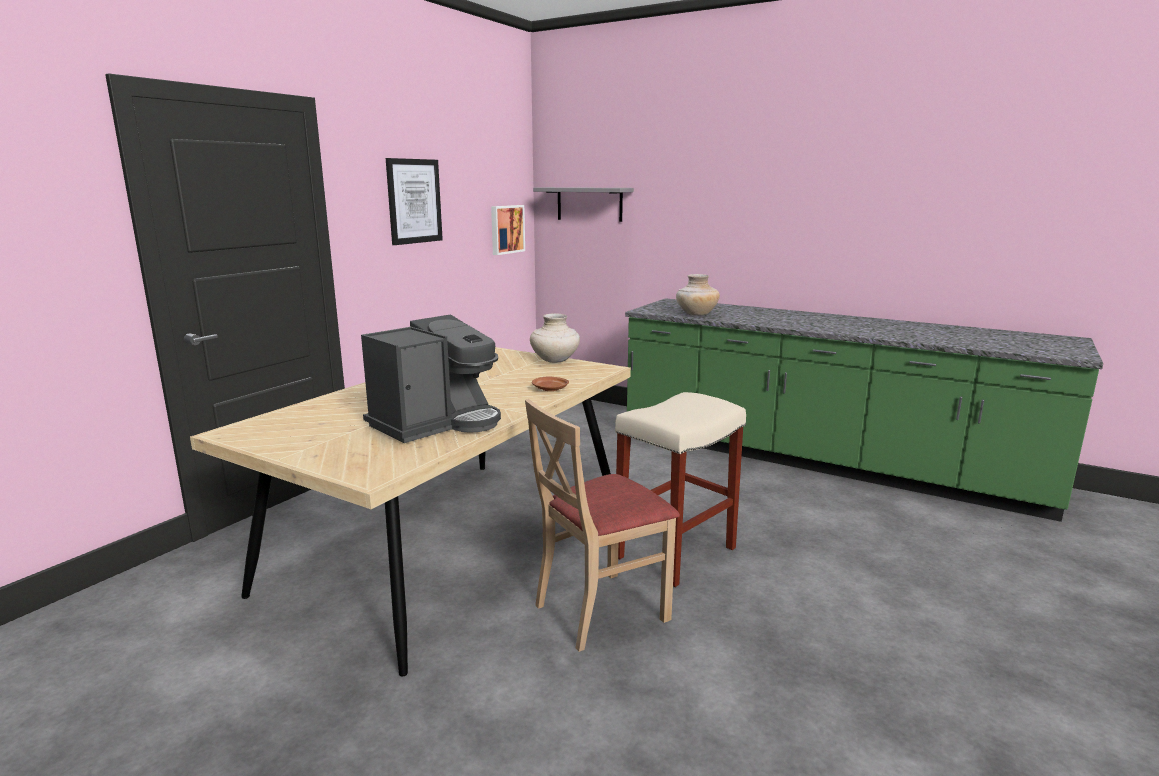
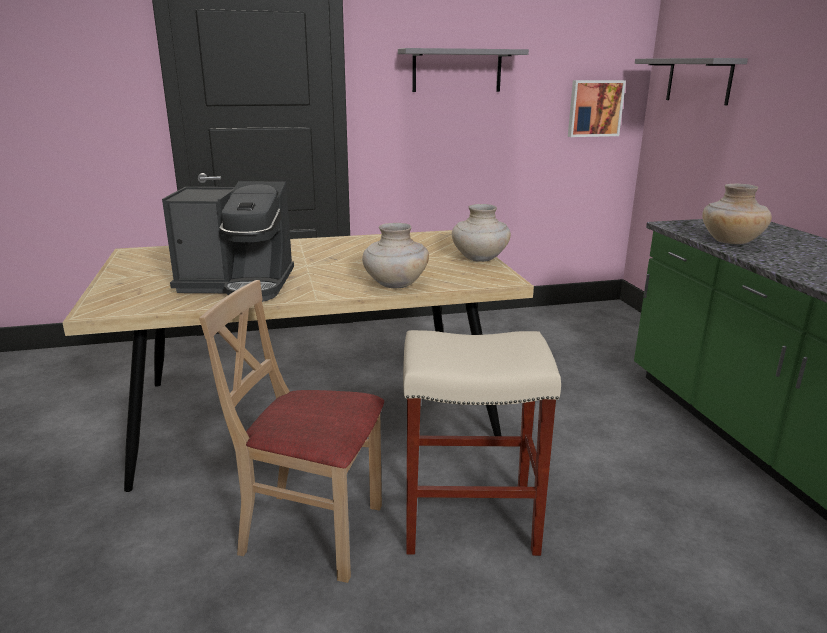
camera: 45 degrees right, 5 degrees up
(414, 201) = (457, 70): picture -> grey shelf
(550, 389) = (395, 284): brown plate -> beige vase

